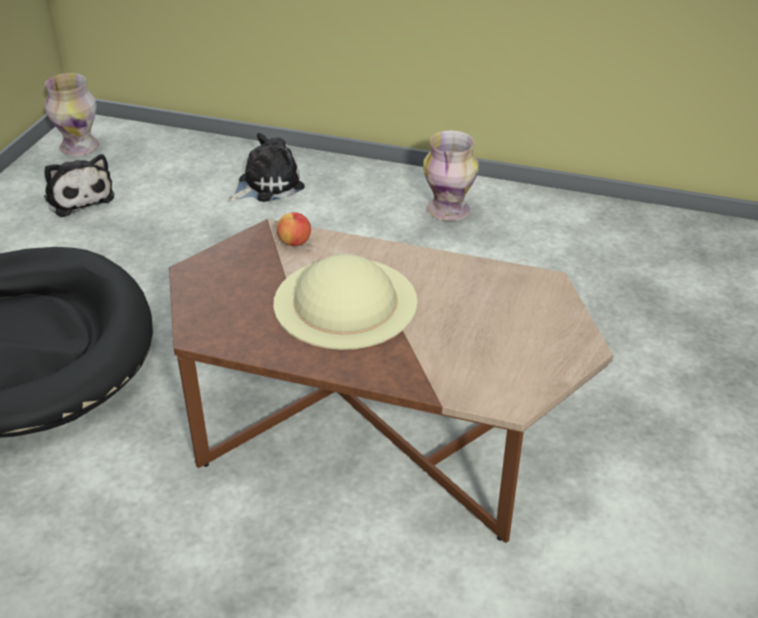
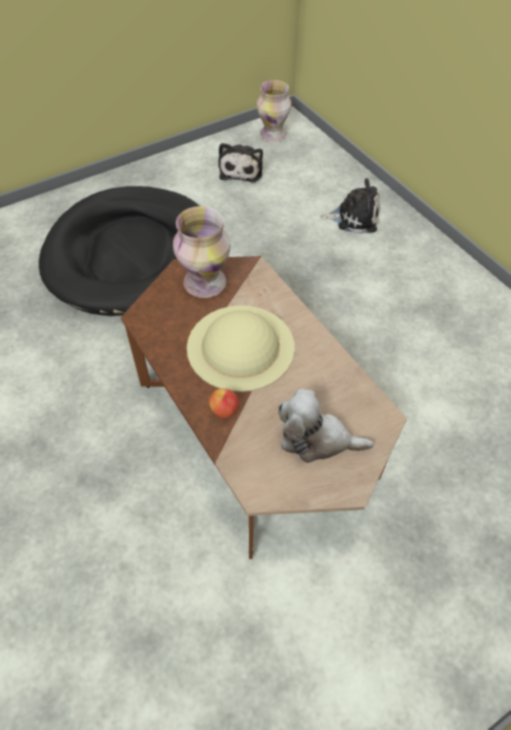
camera: 40 degrees right, 15 degrees up
(295, 242) = (258, 283): apple -> apple (224, 410)
(449, 210) = (456, 301): vase -> vase (206, 283)
(511, 331) = (317, 439): none -> plush toy

